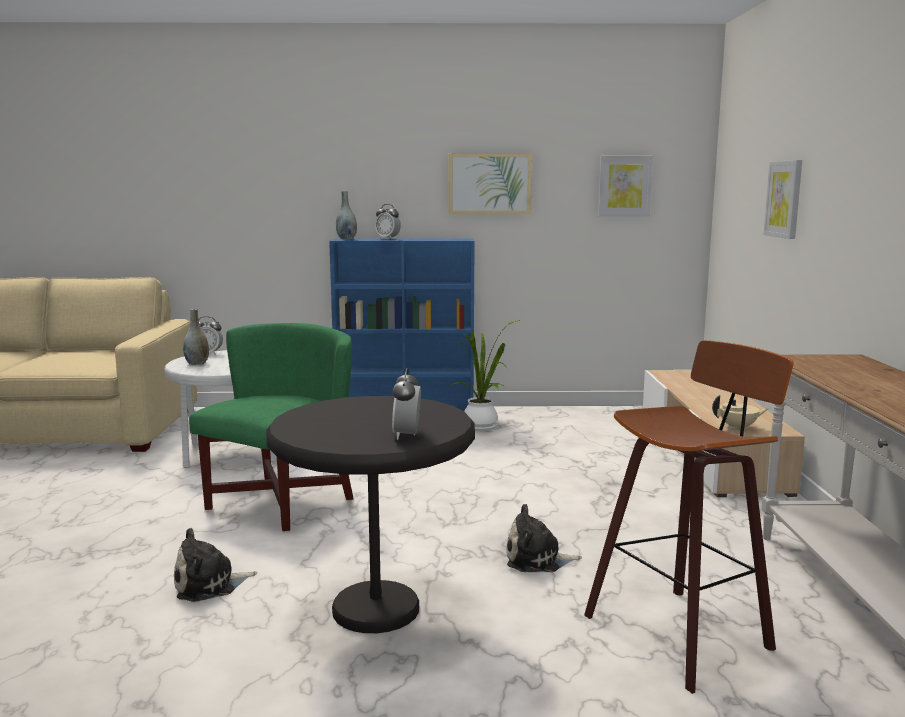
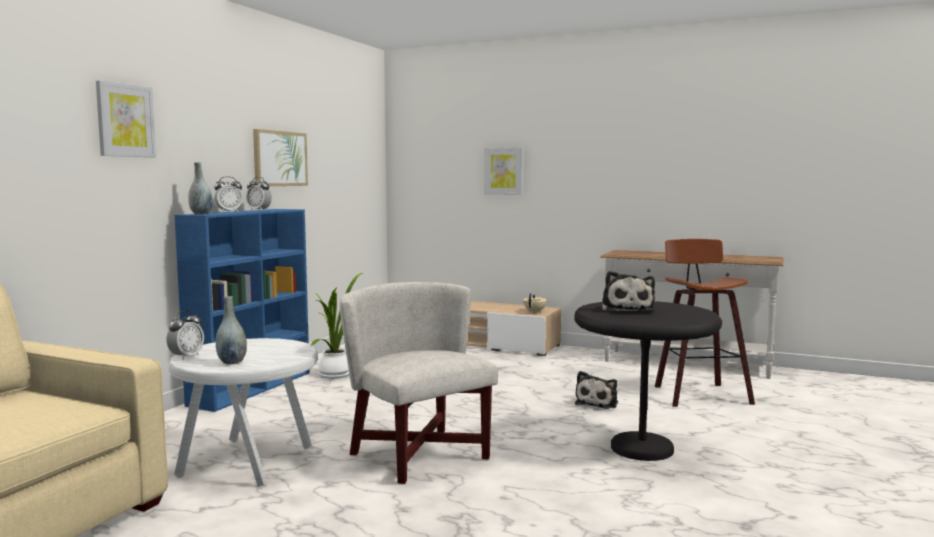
camera: 65 degrees left, 5 degrees down
(209, 585) = (570, 493): plush toy -> plush toy (626, 309)
(280, 502) = (420, 455): green armchair -> white armchair
(407, 435) = (683, 310): alarm clock -> alarm clock (259, 210)
(624, 186) = (350, 163): picture -> picture (125, 120)

